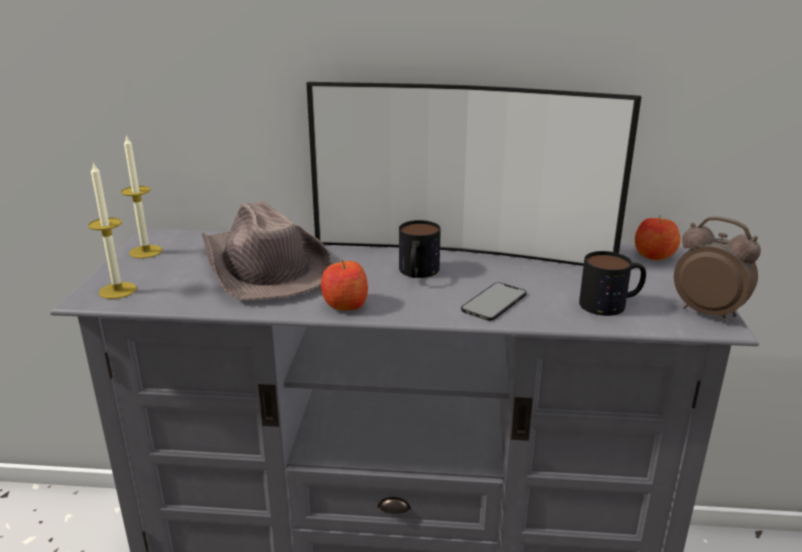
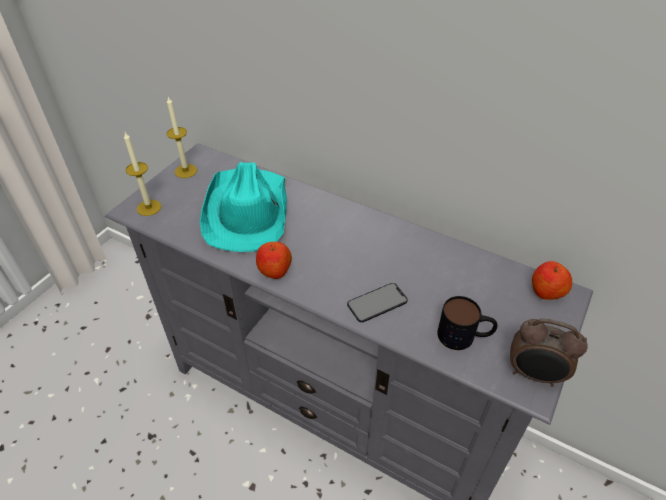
camera: 25 degrees right, 20 degrees up
(263, 267) = (247, 211): brown hat -> turquoise hat
(417, 273) = (345, 252): mug -> none
(461, 251) = (395, 236): television -> none
(707, 312) = (534, 375): alarm clock -> alarm clock turned 135 degrees clockwise

